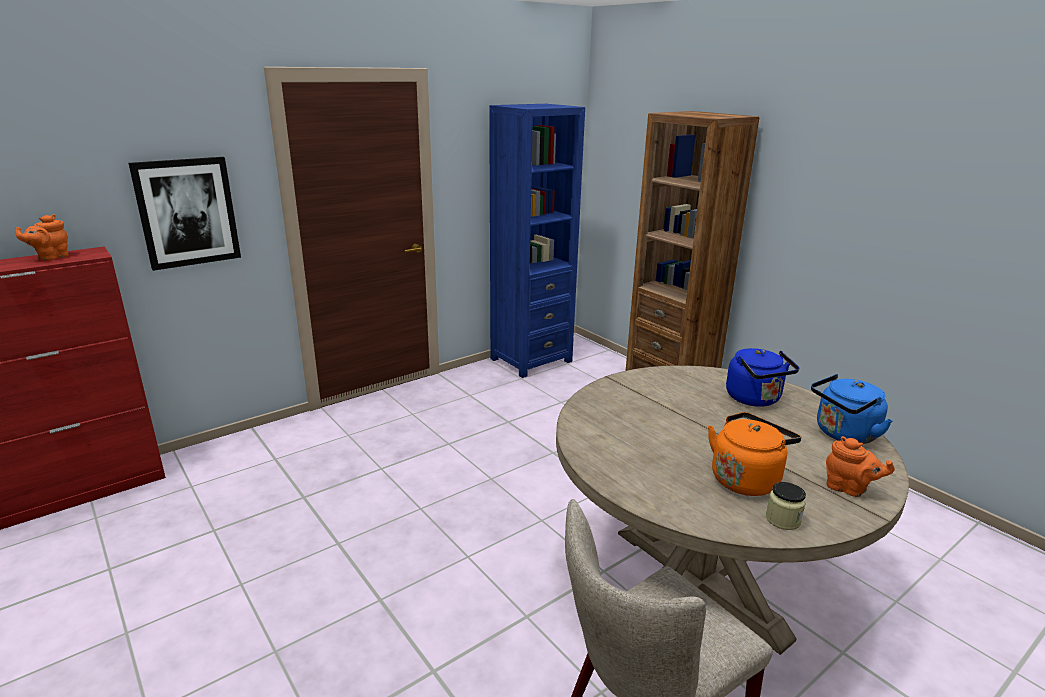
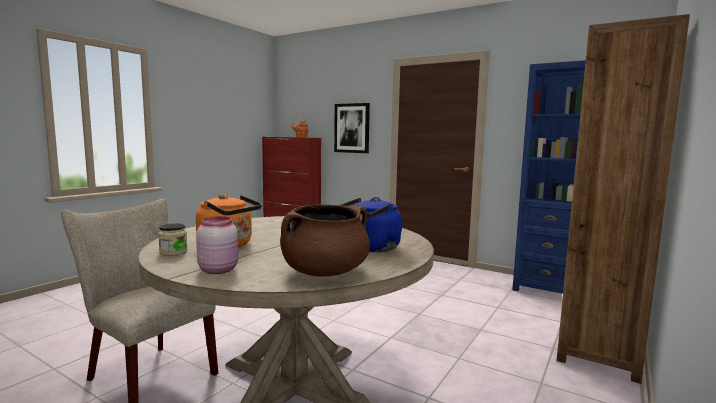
camera: 70 degrees right, 15 degrees down
(843, 434) = (325, 272): blue kettle -> brown cooking pot
(849, 489) = (219, 269): orange teapot -> pink jar

